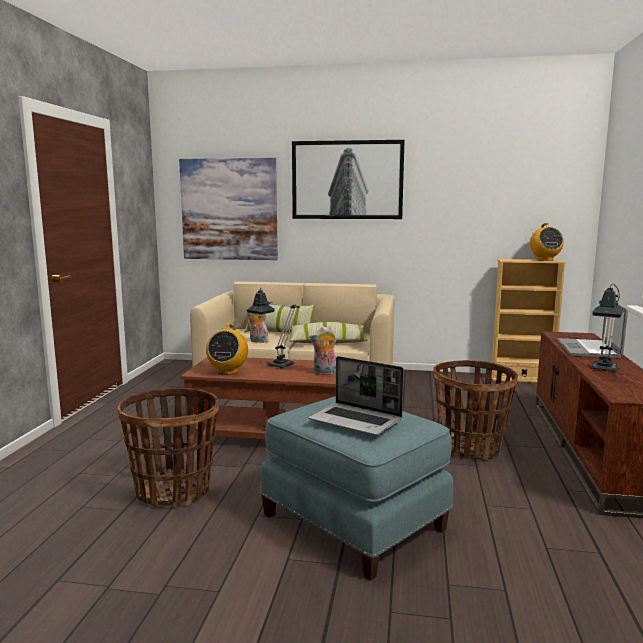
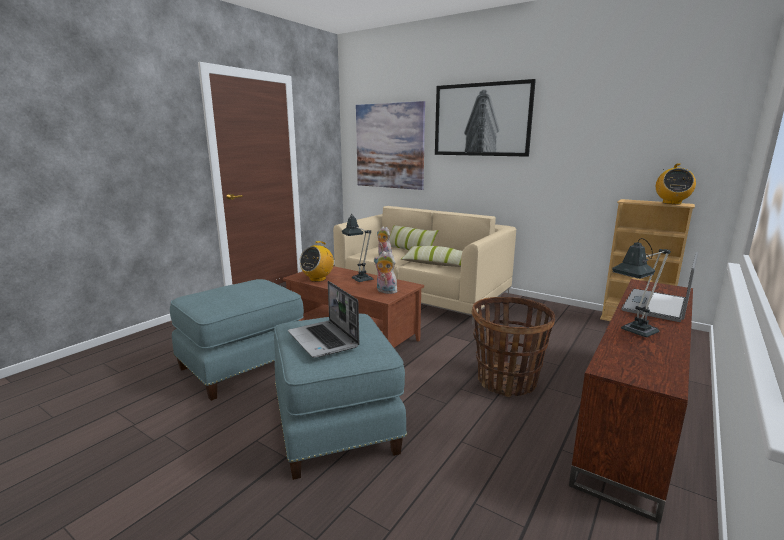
camera: 25 degrees right, 5 degrees up
(174, 491) = (244, 364): basket -> blue ottoman

